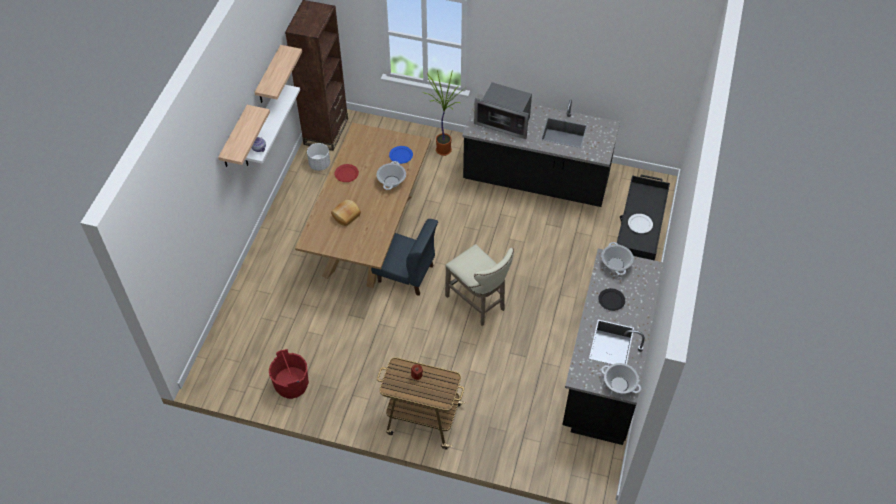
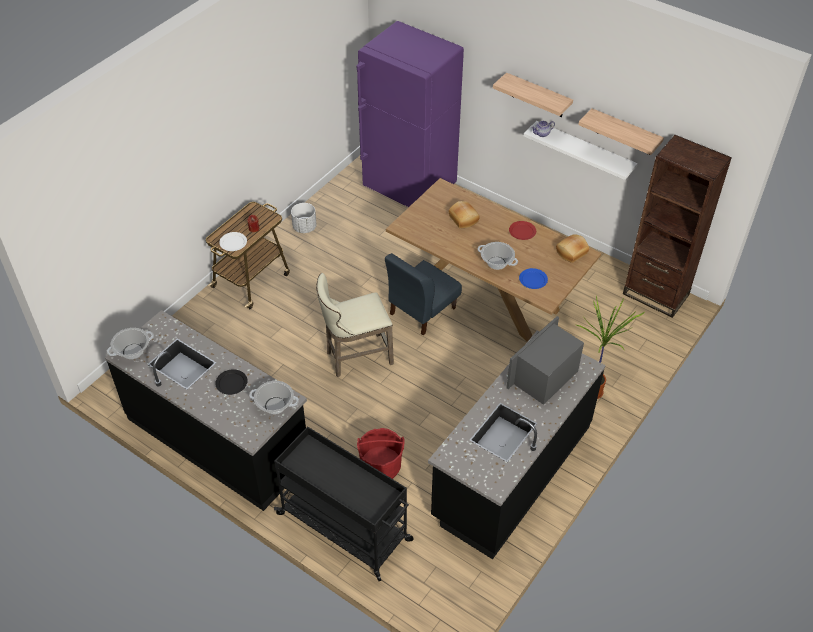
camera: 110 degrees right, 5 degrees down
(246, 331) = (409, 189): none -> purple fridge
(292, 385) = (337, 206): red bucket -> red bucket (381, 467)
(319, 164) = (604, 278): white planter -> white planter (305, 227)
(359, 139) = (572, 253): none -> bread
(639, 224) = (333, 473): white plate -> white plate (233, 242)

